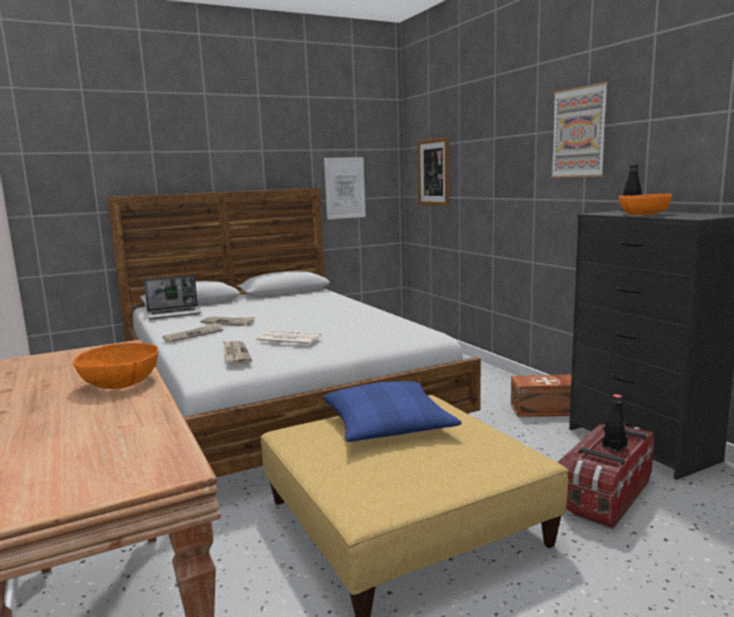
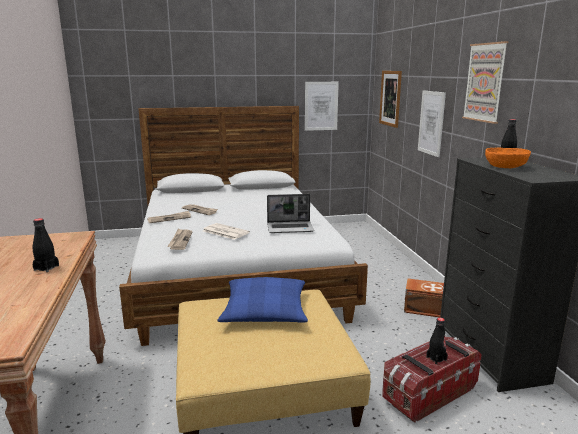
camera: 15 degrees right, 5 degrees up
(120, 382) = (46, 268): orange bowl -> black bottle
(174, 314) = (172, 198): laptop -> laptop (290, 228)
(502, 191) = (431, 123): none -> picture

